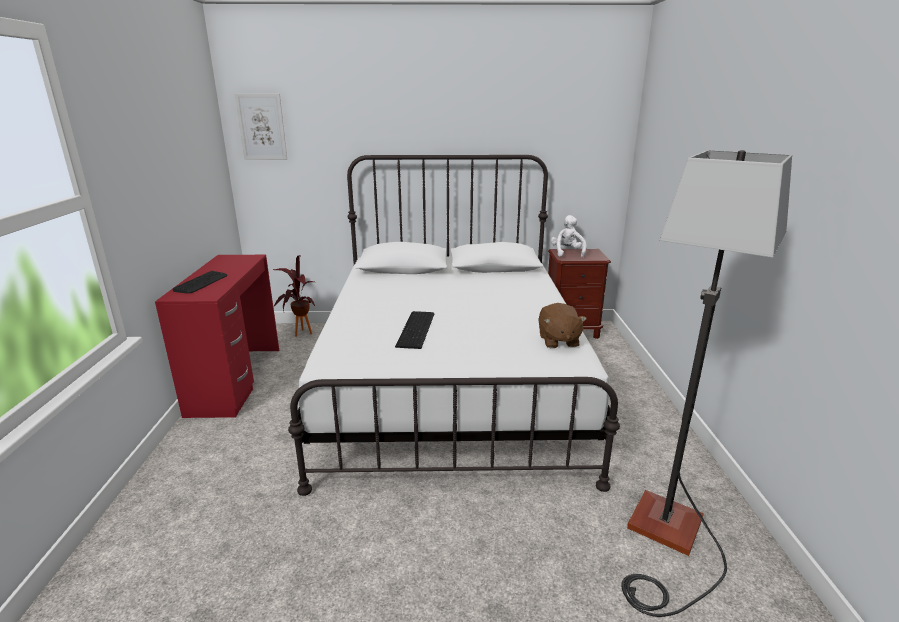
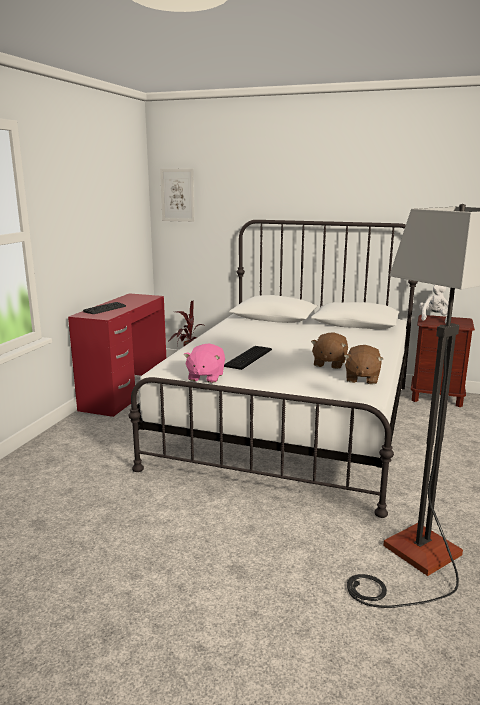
camera: 20 degrees right, 5 degrees down
(386, 368) = (205, 377): none -> pink plush toy
(509, 325) = (329, 363): none -> brown plush toy

